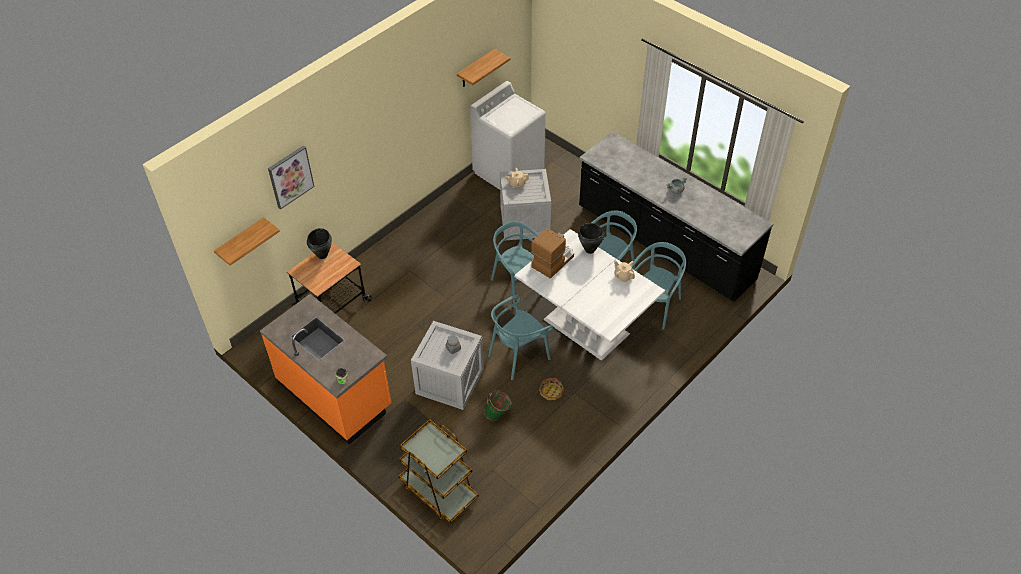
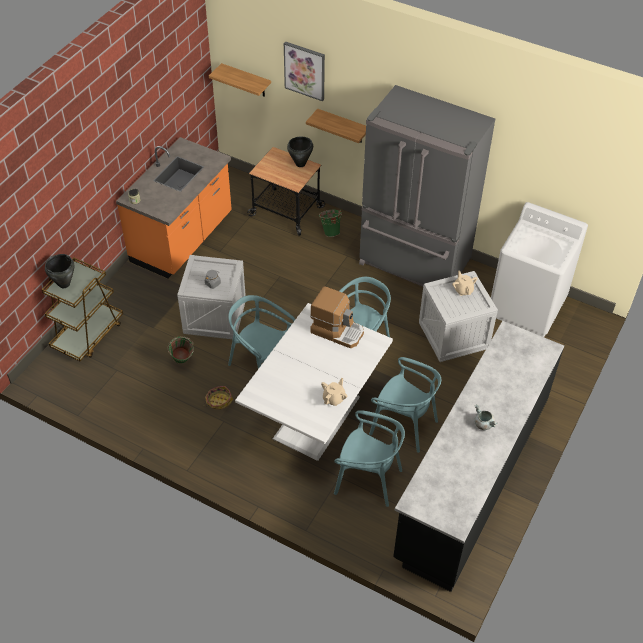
camera: 75 degrees right, 0 degrees up
(374, 277) = (330, 231): none -> green bucket
(436, 229) = (413, 263): none -> grey fridge
(476, 69) = (550, 172): shelf -> shelf (343, 126)
(590, 250) = (365, 361): black cooking pot -> black cooking pot (64, 284)

